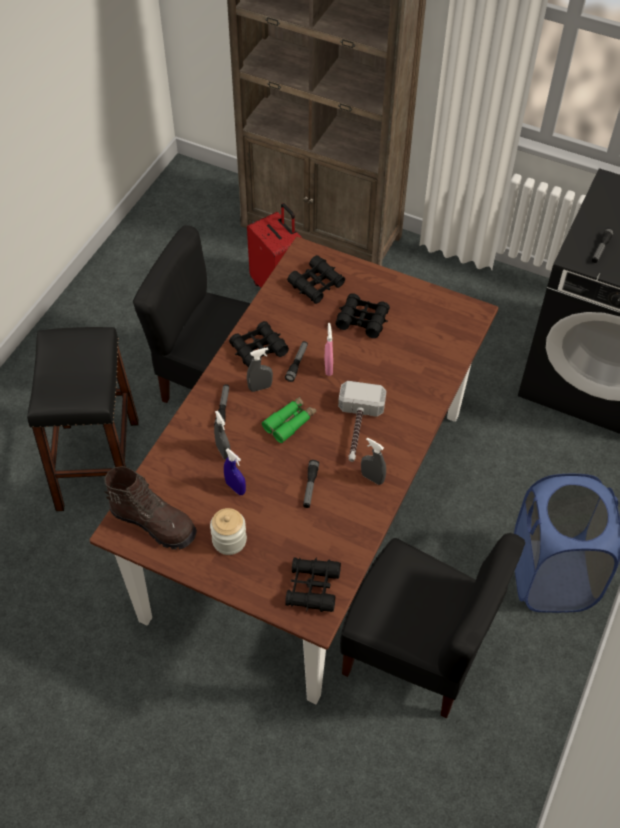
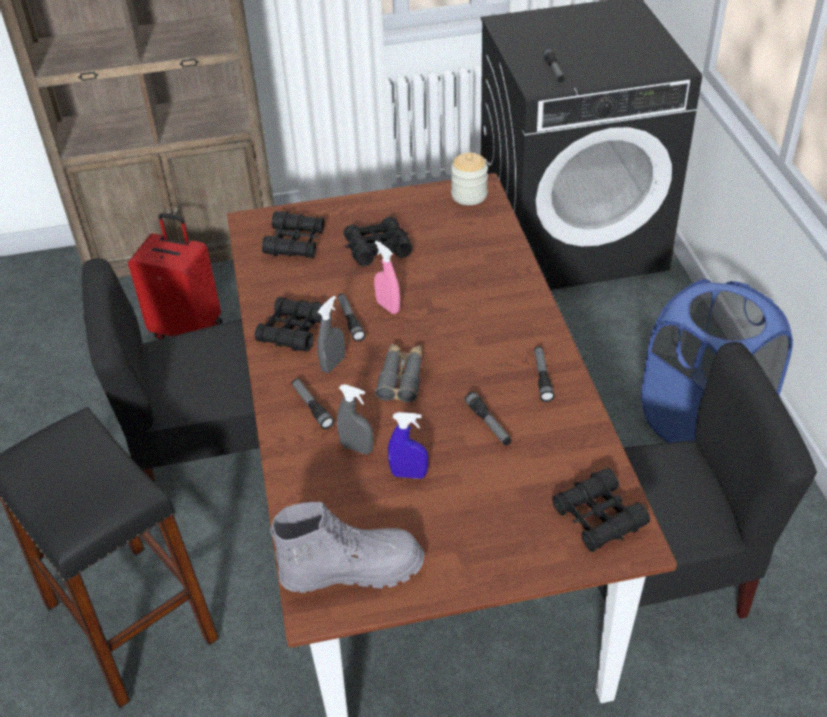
camera: 35 degrees left, 10 degrees down
(154, 522) = (351, 569): brown boot -> grey boot
(229, 540) = (458, 530): jar -> jar (469, 195)
(290, 422) = (401, 377): green binoculars -> grey binoculars
(357, 429) = (478, 343): hammer -> none
(372, 478) = (542, 377): grey spray bottle -> flashlight

